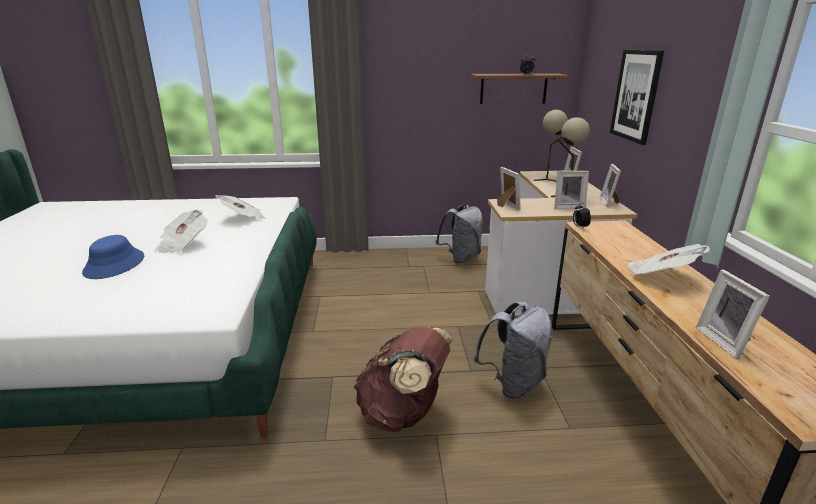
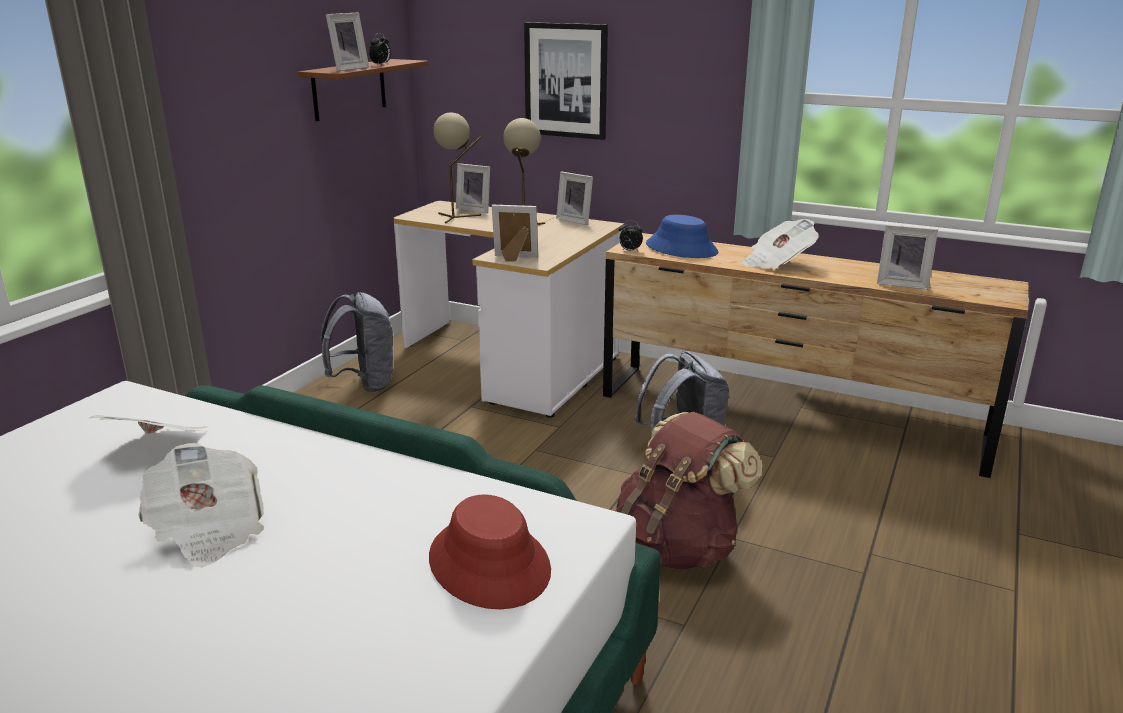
camera: 60 degrees left, 0 degrees up
(115, 265) = (202, 626): blue hat -> blue hat (681, 249)
(171, 302) = (490, 564): none -> red hat
(568, 207) = (562, 237): picture frame -> picture frame (347, 69)

